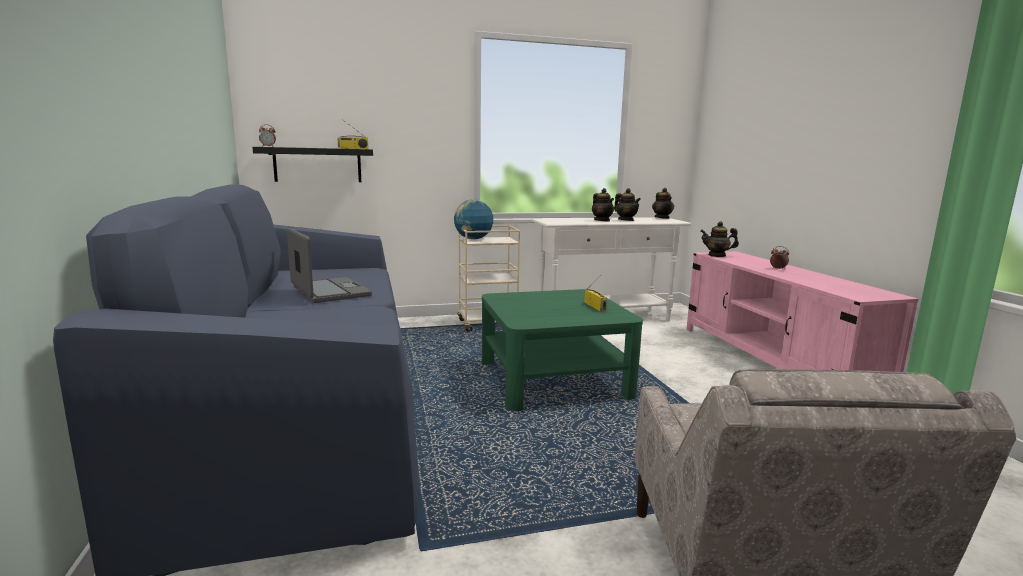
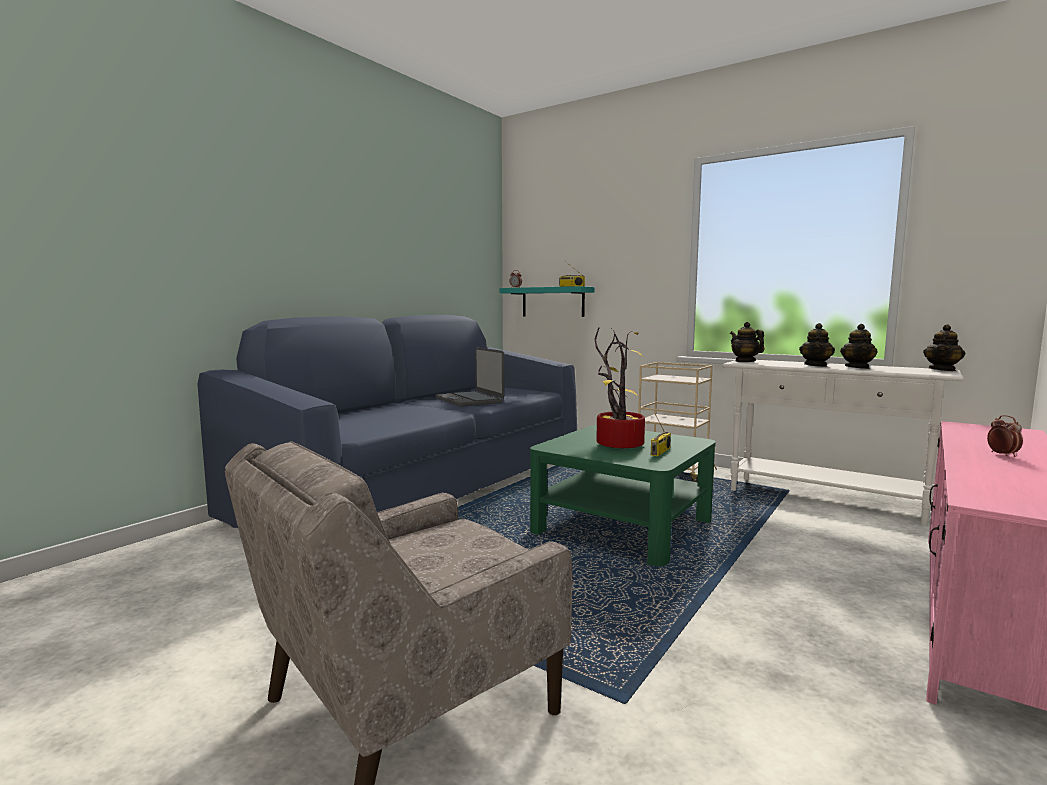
camera: 50 degrees right, 5 degrees down
(317, 165) = (552, 302): black shelf -> turquoise shelf
(329, 292) = (470, 400): laptop -> laptop turned 135 degrees clockwise
(473, 239) = (663, 376): globe -> none
(553, 308) = (616, 444): none -> potted plant
(717, 255) = (966, 428): teapot -> teapot (745, 361)

